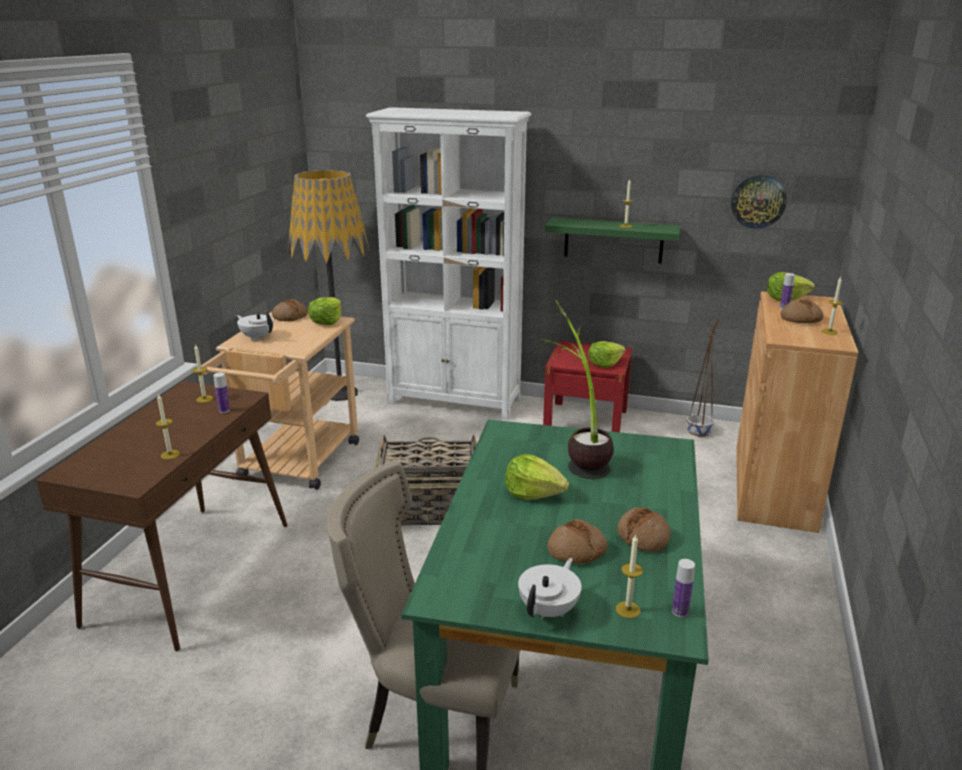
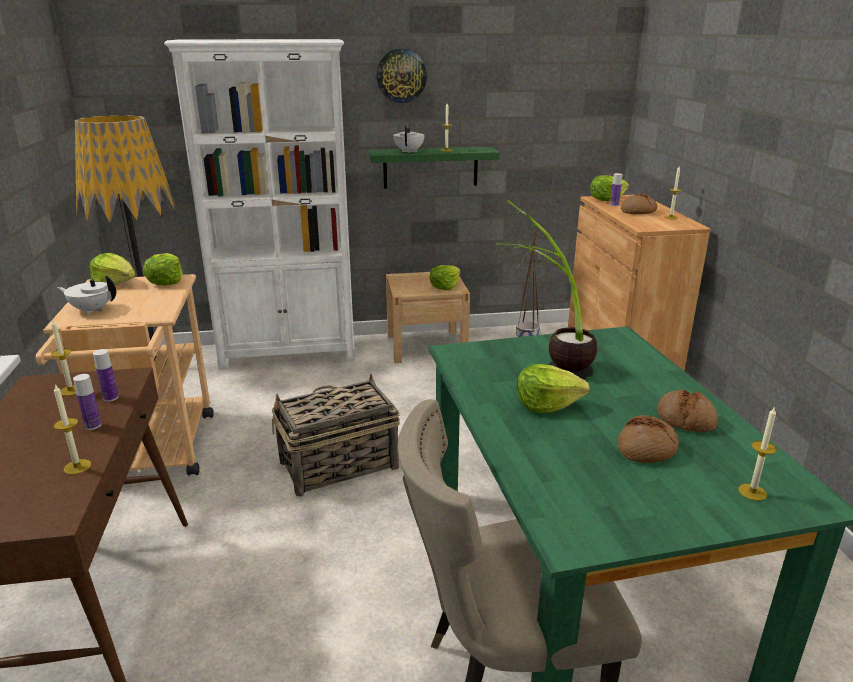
camera: 25 degrees left, 0 degrees up
(290, 317) = (115, 283): bread -> lettuce
(549, 610) = (688, 516): white teapot -> white teapot (409, 151)
(585, 420) = (426, 346): red nightstand -> beige nightstand
(680, 611) = (793, 479): bottle -> bottle (93, 425)
(758, 201) = (557, 118): wall clock -> wall clock (401, 75)

